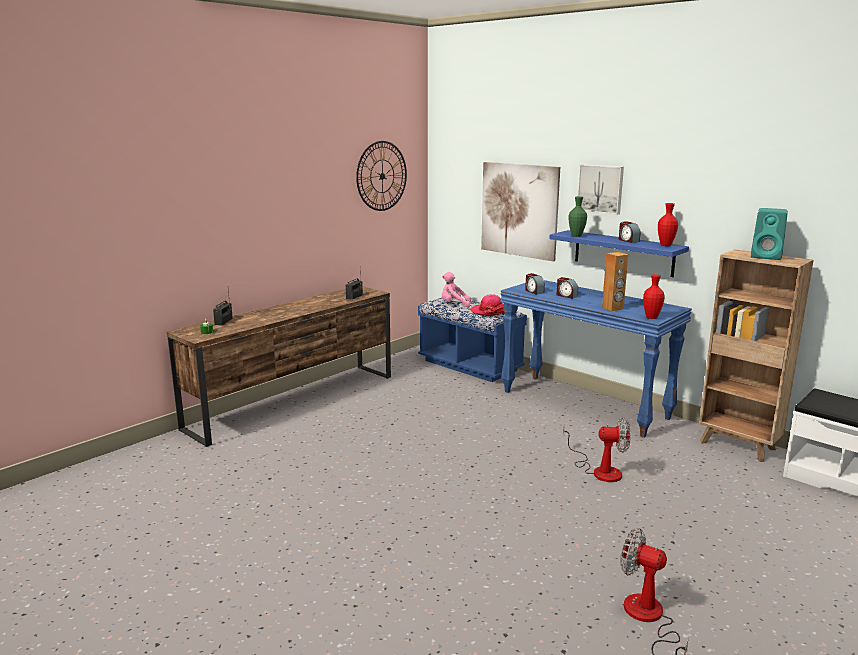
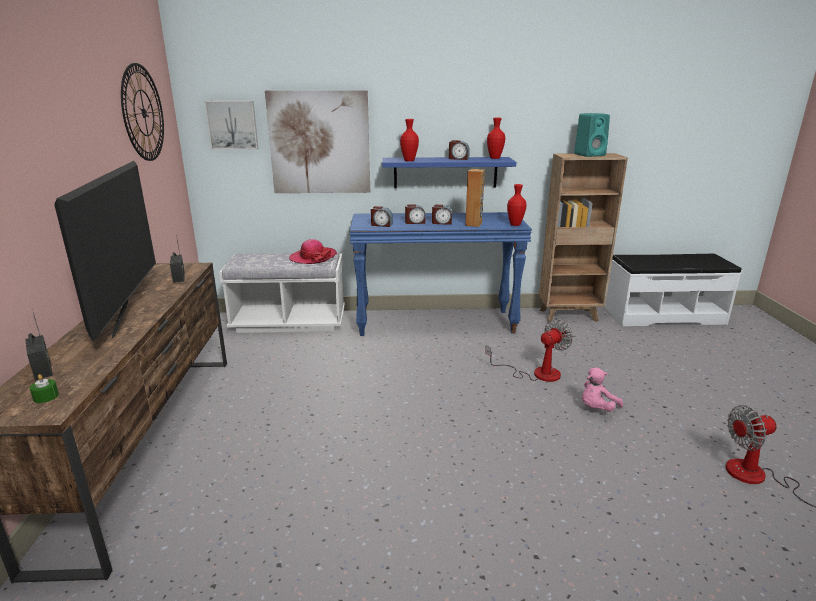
camera: 45 degrees left, 5 degrees up
(298, 307) = (129, 311): none -> television
(454, 304) = (263, 261): pink plush toy -> pink plush toy (596, 408)
(470, 365) = (289, 322): blue bench -> white bench
(576, 236) = (409, 160): green vase -> red vase
(588, 301) = (441, 223): none -> alarm clock
(601, 188) = (417, 110): picture -> picture (232, 125)

